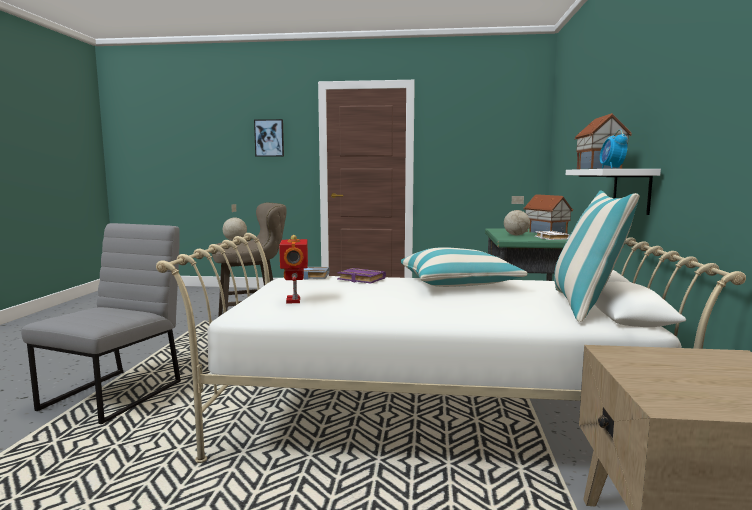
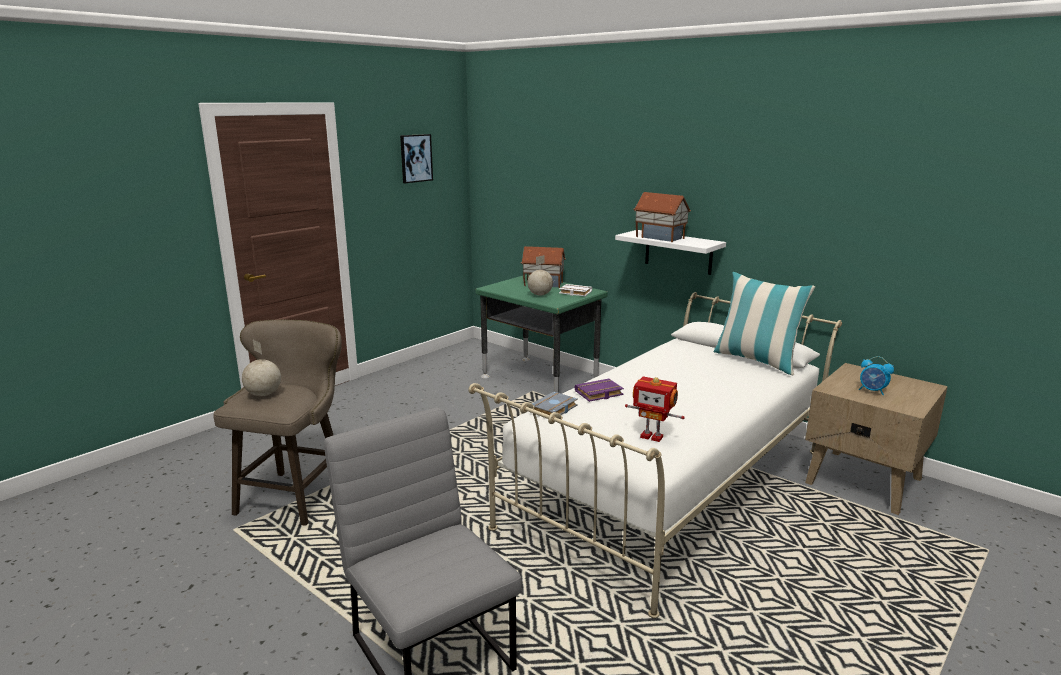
camera: 55 degrees left, 10 degrees up
(269, 138) = (126, 202): picture -> picture (415, 158)
(457, 283) = (657, 369): pillow -> none
(611, 168) = (698, 244): alarm clock -> alarm clock (872, 391)

